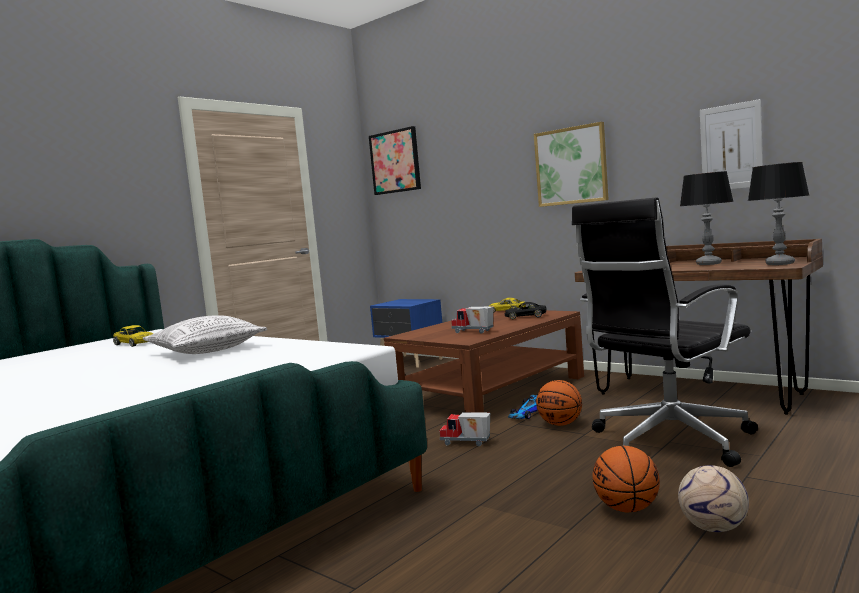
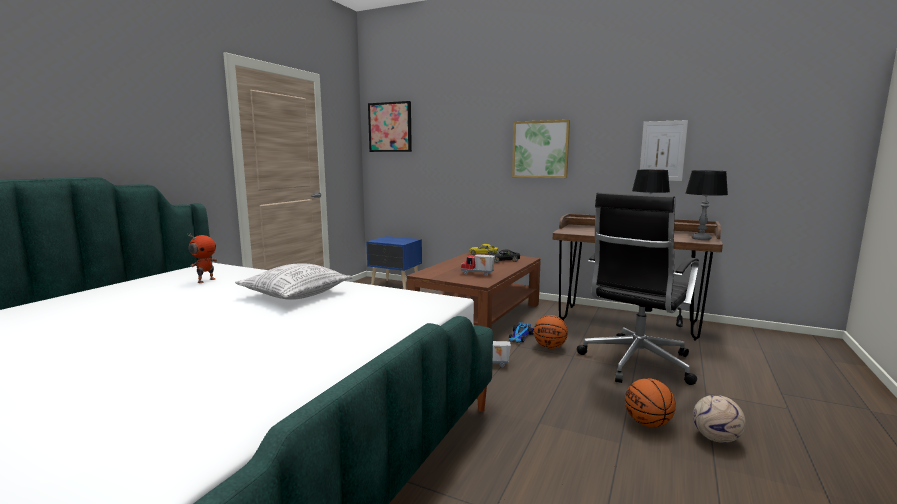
camera: 15 degrees left, 5 degrees up
(134, 343) = (206, 280): yellow toy car -> toy robot

